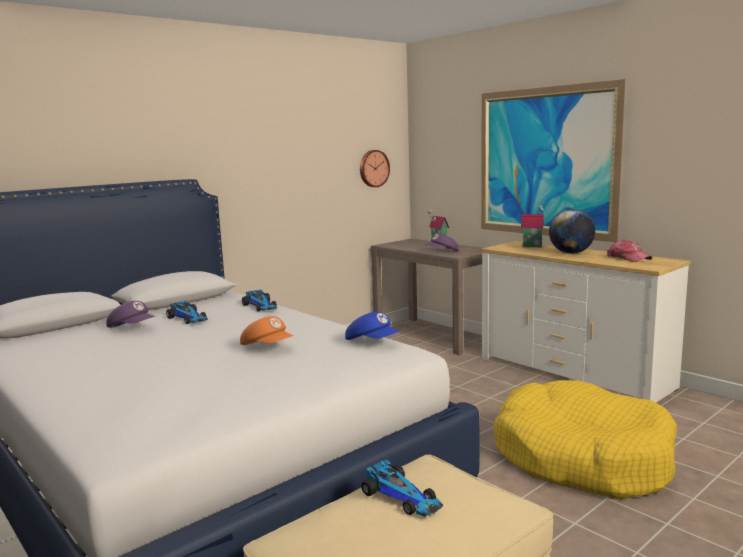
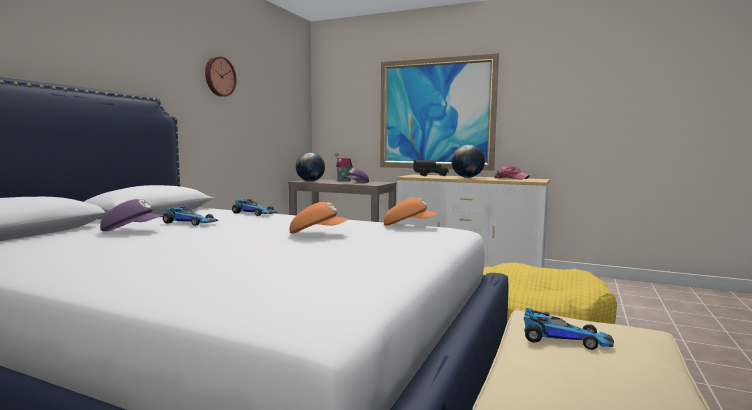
camera: 25 degrees left, 5 degrees down
(372, 342) = (409, 226): blue cap -> orange cap
(373, 168) = (289, 117): wall clock -> wall clock (219, 76)
(396, 245) = (310, 181): none -> globe
(532, 246) = (431, 175): toy house -> toy truck

